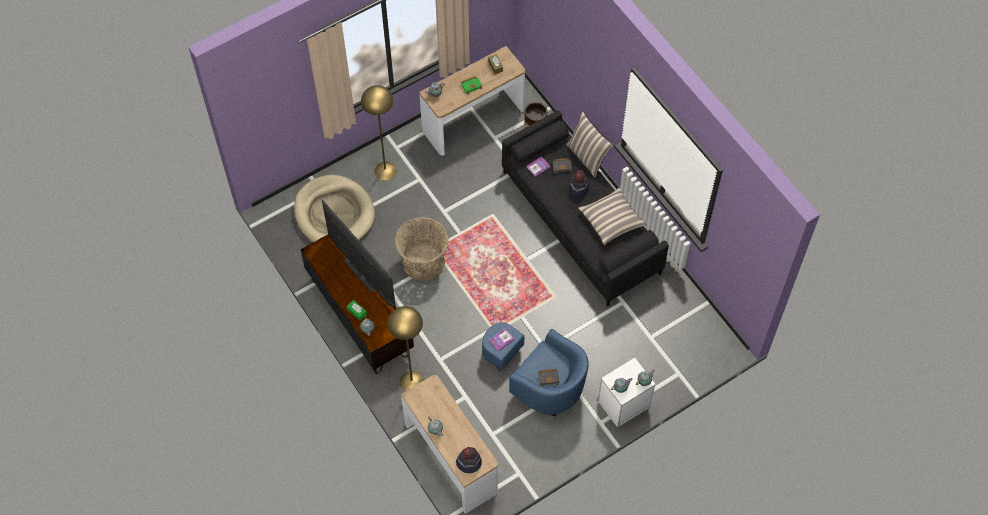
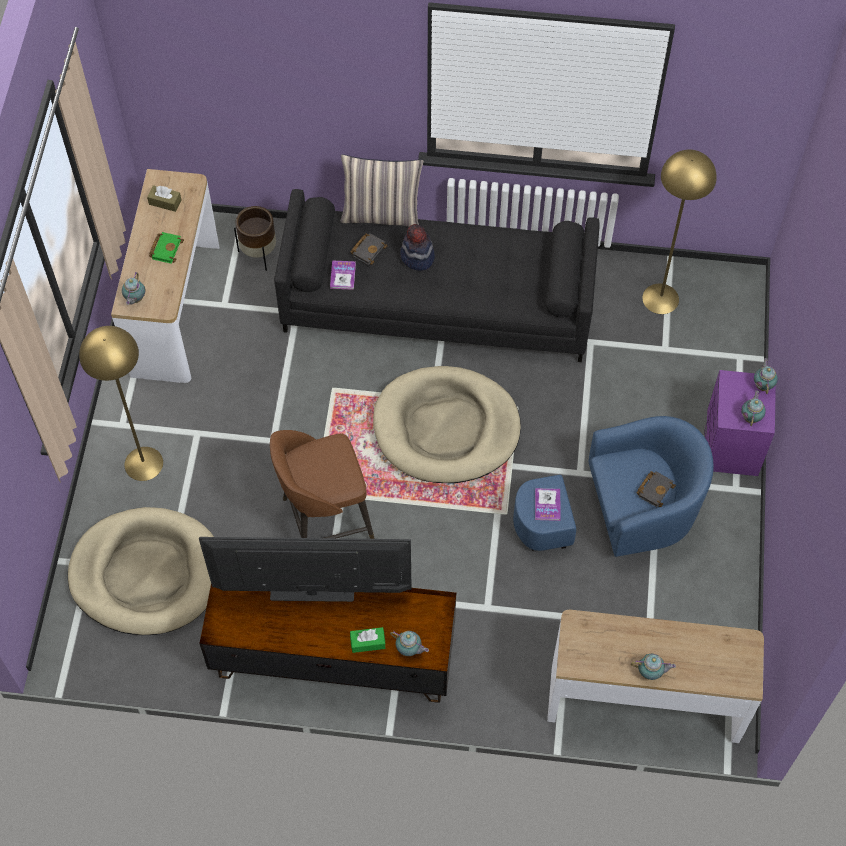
camera: 50 degrees left, 0 degrees up
(412, 381) = (490, 665): yellow floor lamp -> yellow floor lamp (660, 298)
(423, 261) = (324, 519): basket -> brown stool
(469, 462) = (731, 666): hat -> none
(516, 275) = (446, 428): none -> beige dog bed
(611, 220) = (496, 255): pillow -> none
(622, 404) = (730, 446): white nightstand -> purple nightstand

